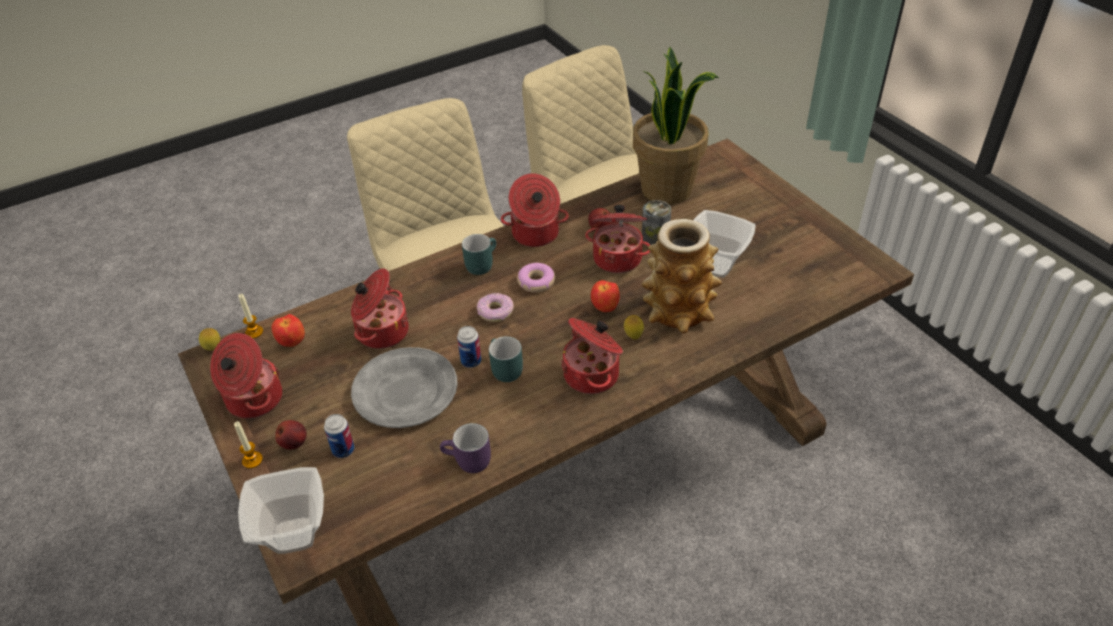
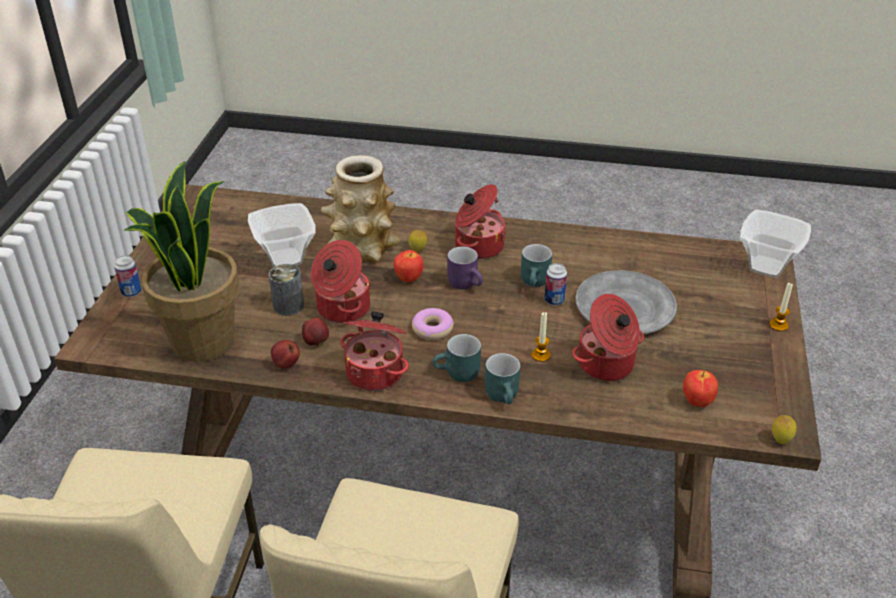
camera: 140 degrees left, 5 degrees down
(253, 400) = (759, 370): cooking pot -> none
(254, 332) = (730, 434): candle -> candle (541, 355)
(294, 443) = (738, 319): apple -> apple (286, 364)
(343, 450) = (702, 296): can -> can (131, 292)
(434, 269) = (505, 396): none -> turquoise mug
(468, 463) = (618, 245): purple mug -> purple mug (467, 283)
(495, 312) = (494, 325): donut -> none

